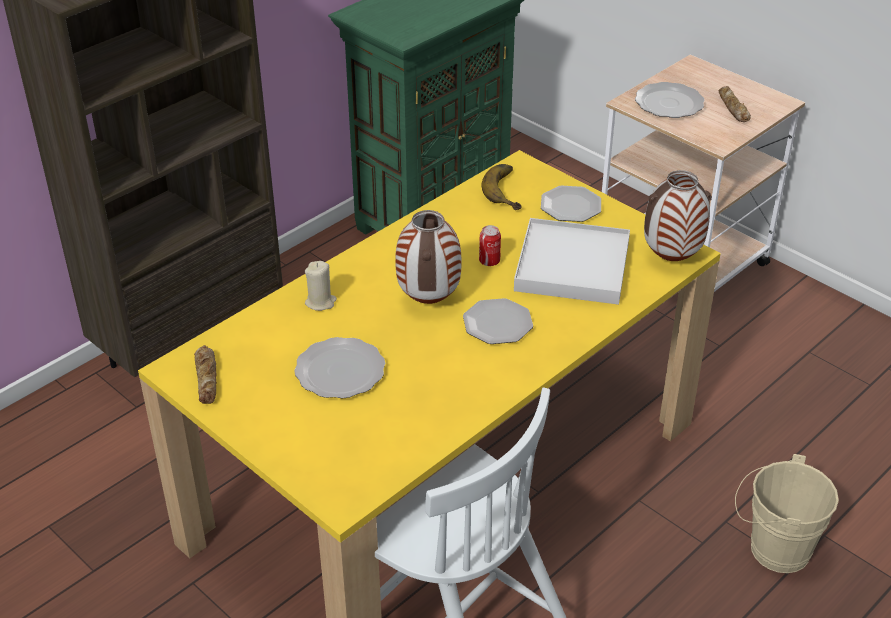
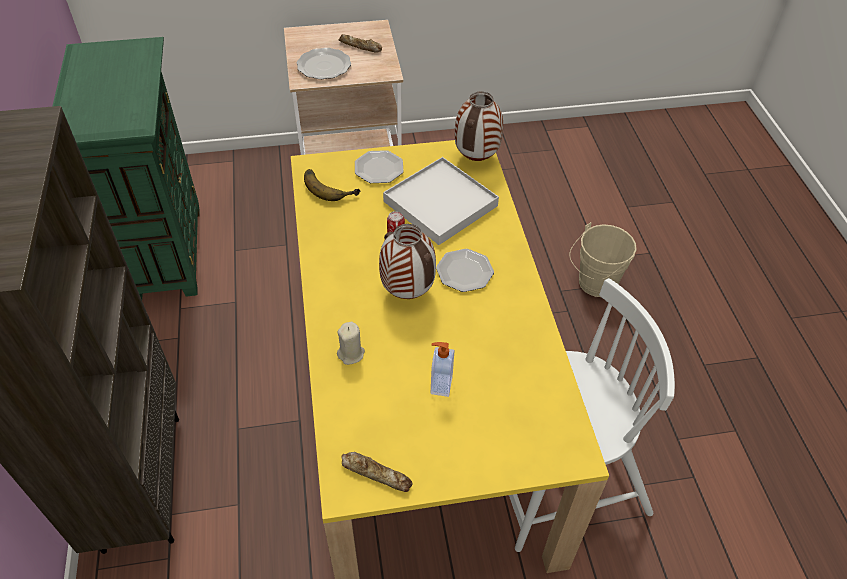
camera: 55 degrees left, 10 degrees up
(339, 372) = (440, 384): plate -> soap dispenser

